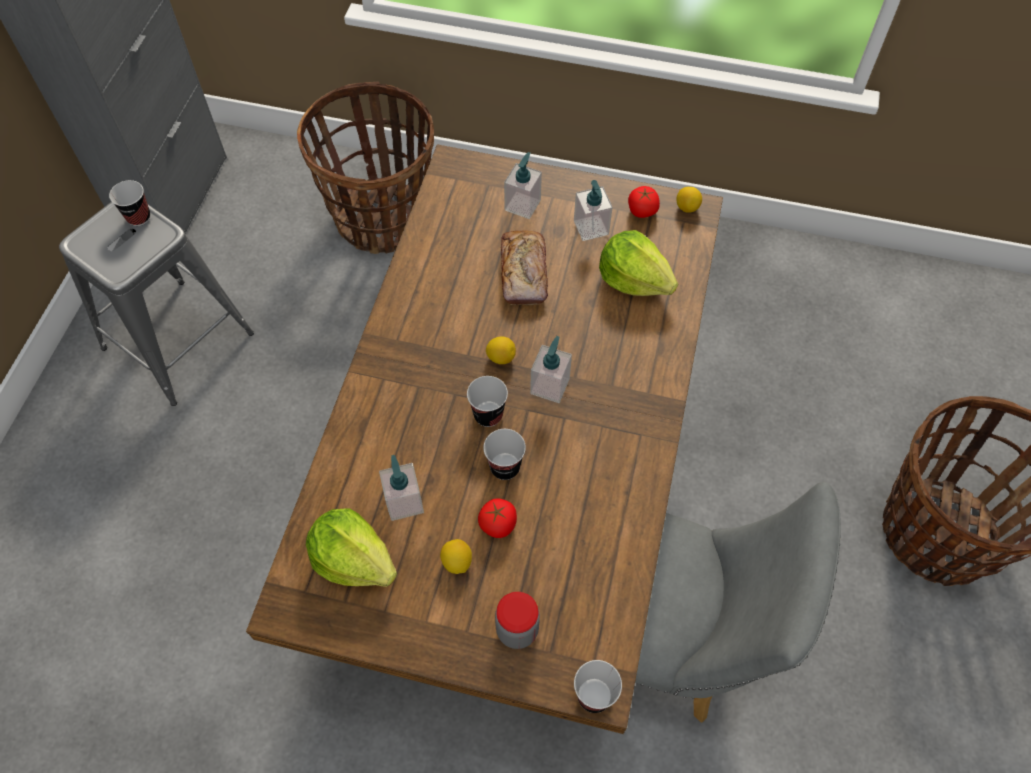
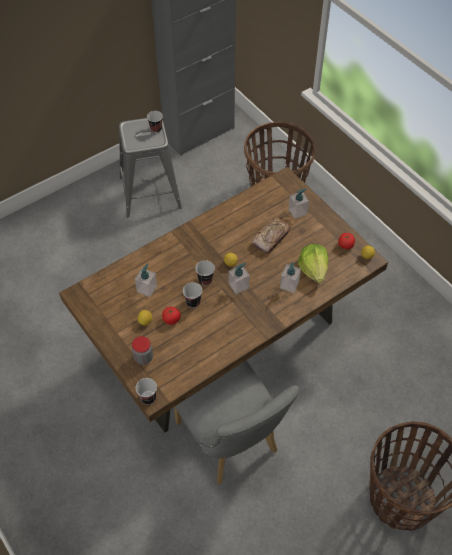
camera: 40 degrees right, 5 degrees down
(353, 559) = (112, 295): lettuce -> none
(591, 227) = (317, 238): soap dispenser -> soap dispenser (289, 285)

